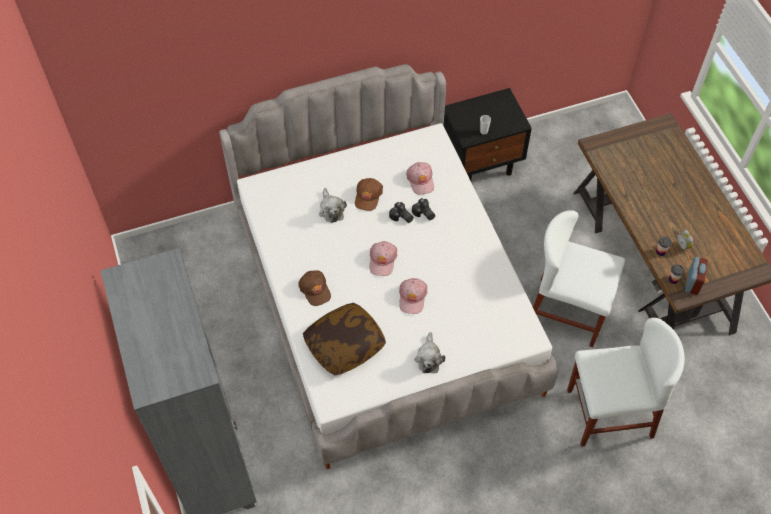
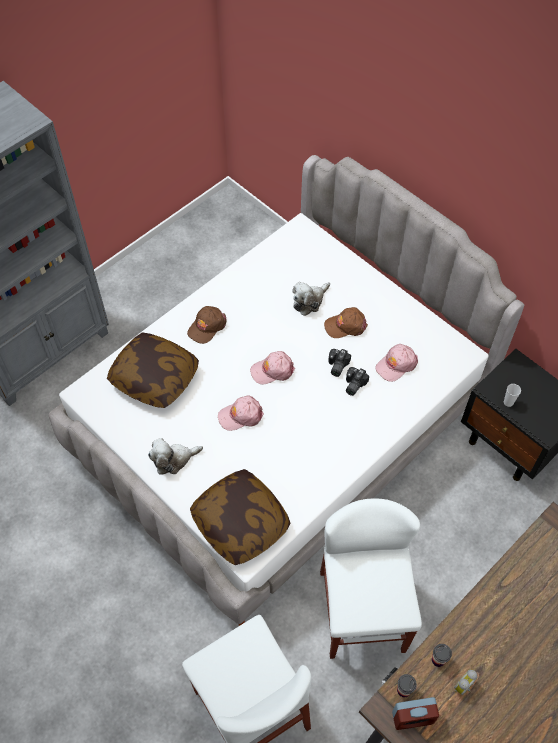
camera: 65 degrees right, 0 degrees up
(504, 332) = (240, 523): none -> pillow

